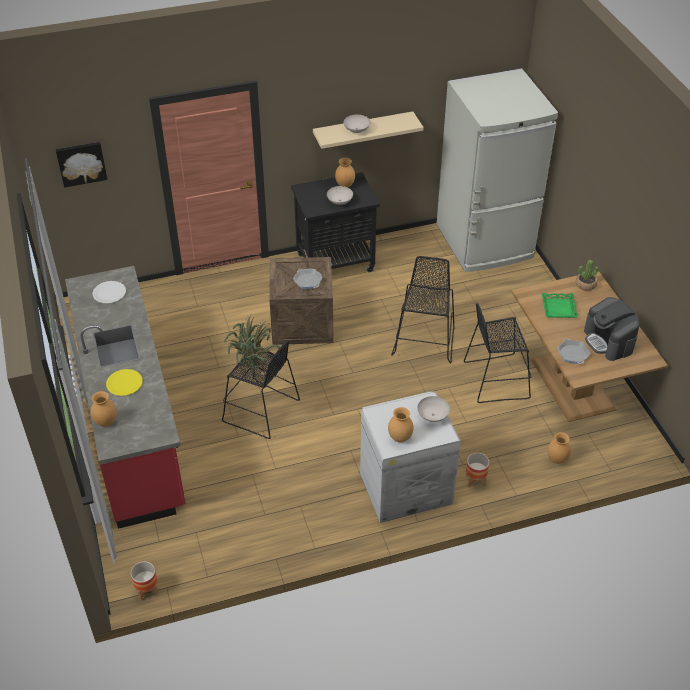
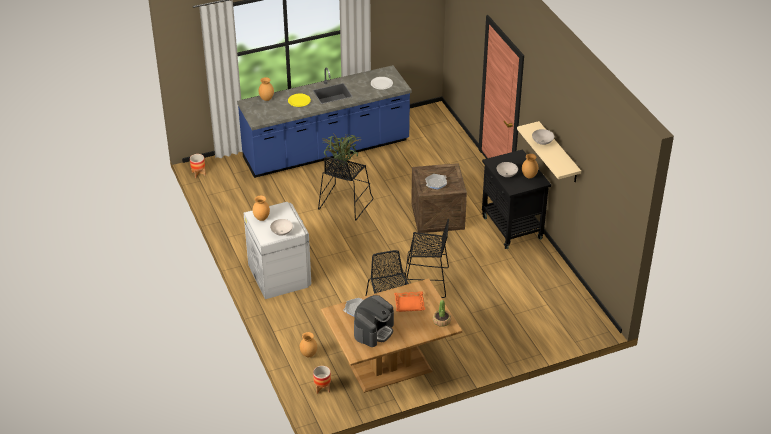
camera: 85 degrees right, 5 degrees down
(81, 163) = (461, 25): picture -> none
(133, 424) = (326, 150): red counter -> blue counter
(475, 480) = (286, 310): planter -> planter (322, 388)
(485, 241) = (565, 316): white fridge -> none
(559, 308) = (409, 304): green tray -> orange tray
(608, 341) = (374, 330): coffee machine -> coffee machine turned 150 degrees clockwise

